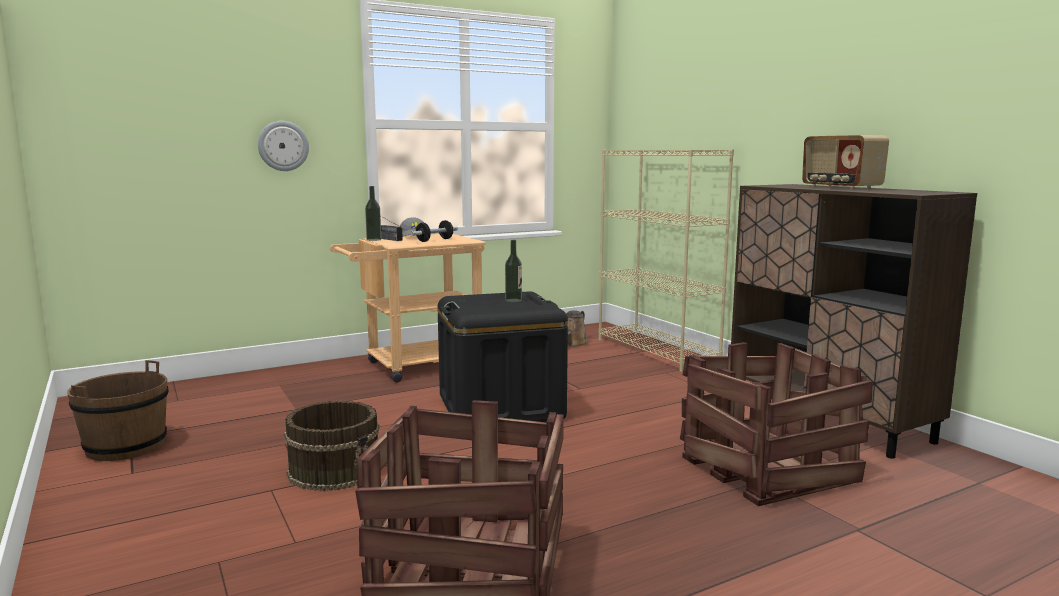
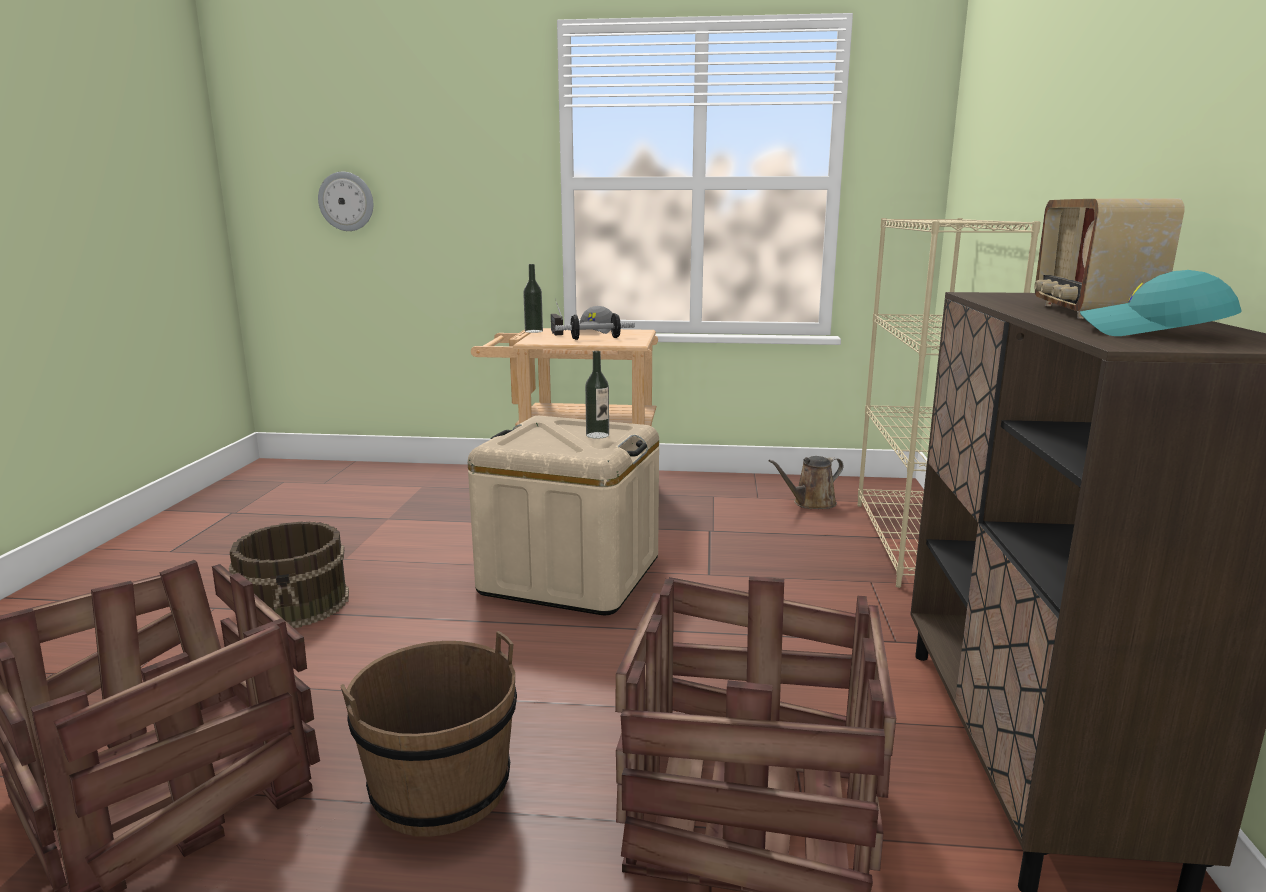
camera: 35 degrees right, 5 degrees up
(126, 447) = (212, 522): brown bucket -> brown bucket (441, 789)
(283, 146) = (463, 212): wall clock -> wall clock (346, 201)
(500, 407) = (571, 575): black storage box -> beige storage box
(899, 191) = (1152, 332): none -> turquoise cap

